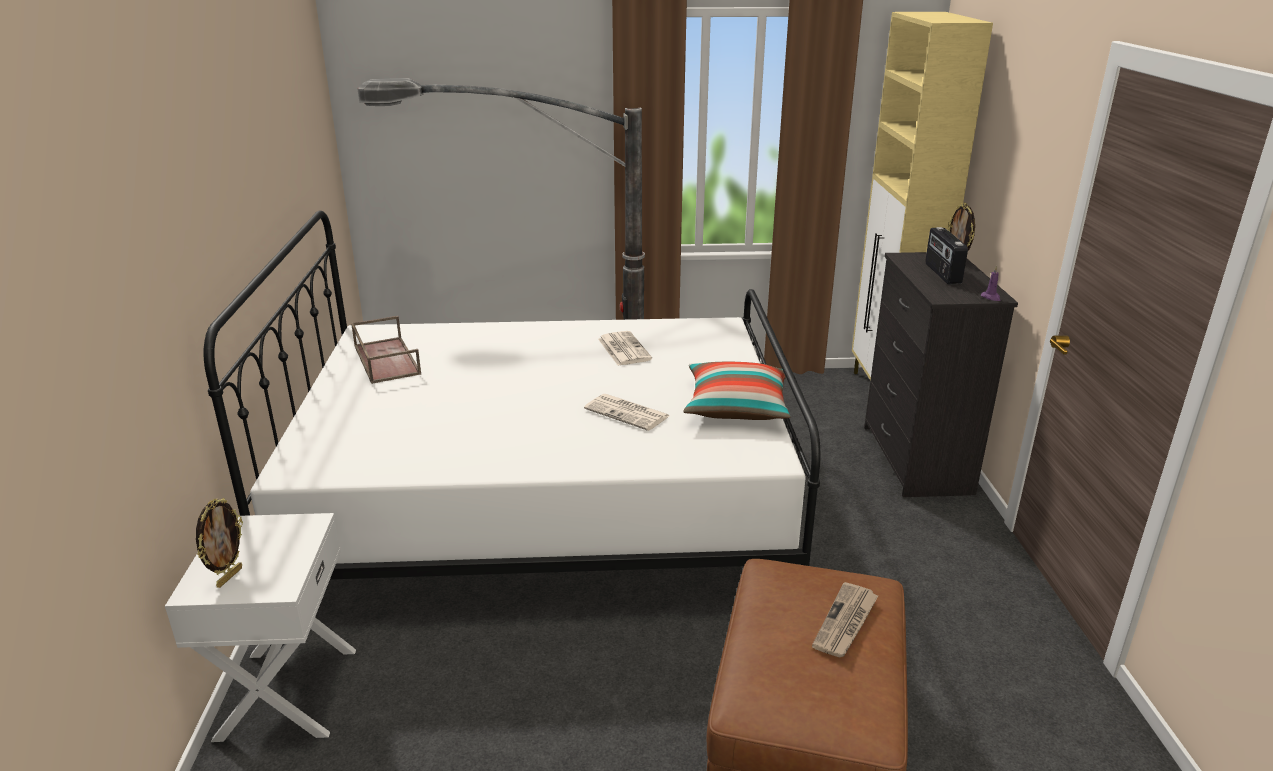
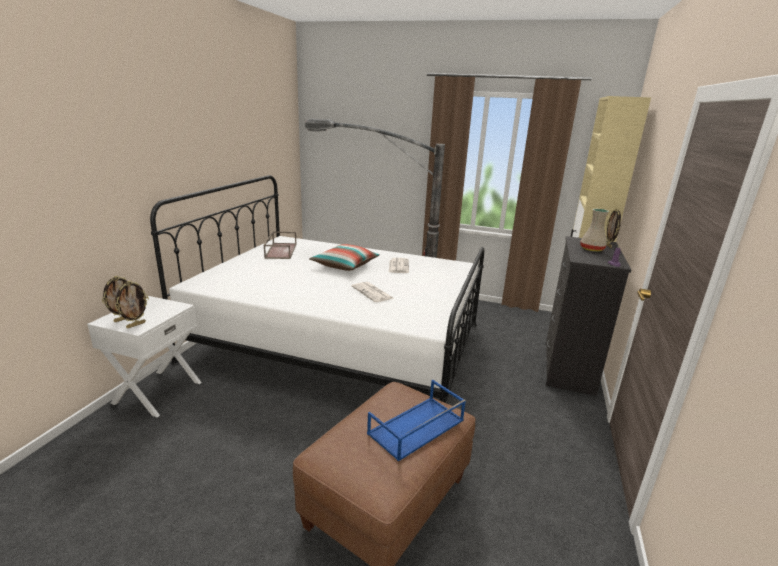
camera: 20 degrees right, 5 degrees down
(267, 582) = (136, 325): none -> picture frame
(736, 407) = (434, 301): pillow -> pillow (345, 265)
(845, 623) = (416, 428): newspaper -> blue tray
(942, 273) = (592, 249): radio -> beige vase

